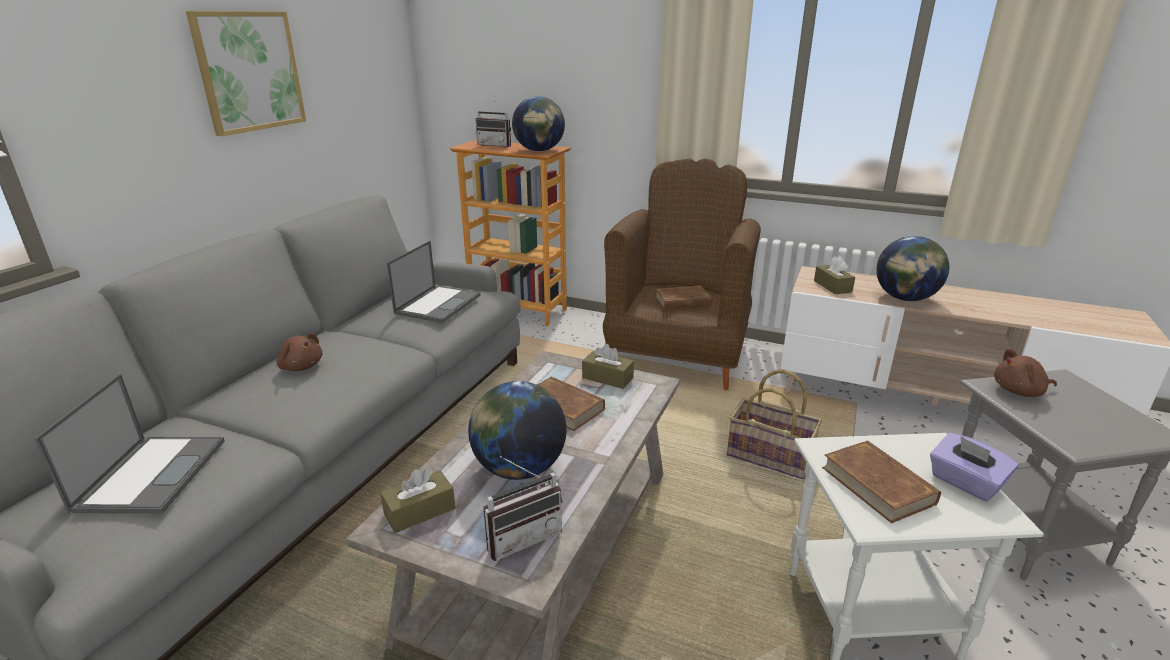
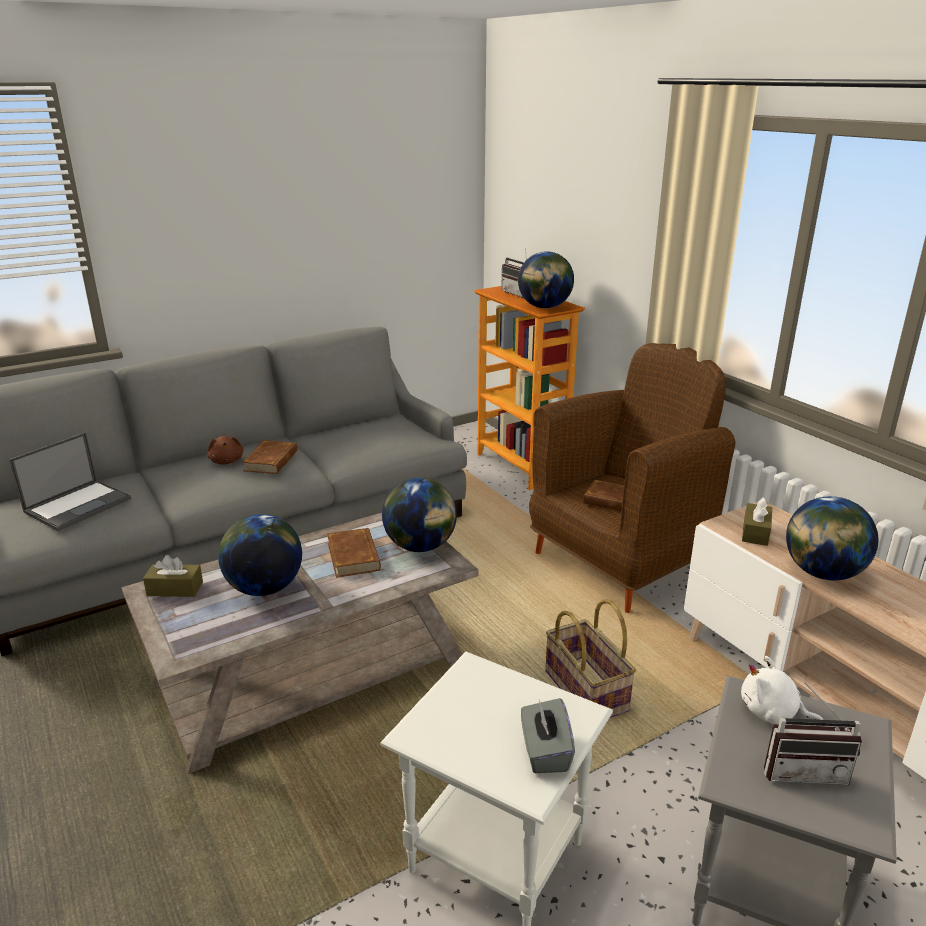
camera: 35 degrees right, 0 degrees up
(249, 71) = (290, 210): picture -> none
(438, 304) = (377, 439): laptop -> none
(522, 536) = (206, 632): radio -> radio (803, 770)
(607, 378) = (420, 546): brown tissue box -> globe
(877, 485) = (466, 715): brown book -> brown book (271, 461)
(965, 483) = (545, 752): purple tissue box -> grey tissue box
(1020, 391) = (772, 713): brown plush toy -> white plush toy

